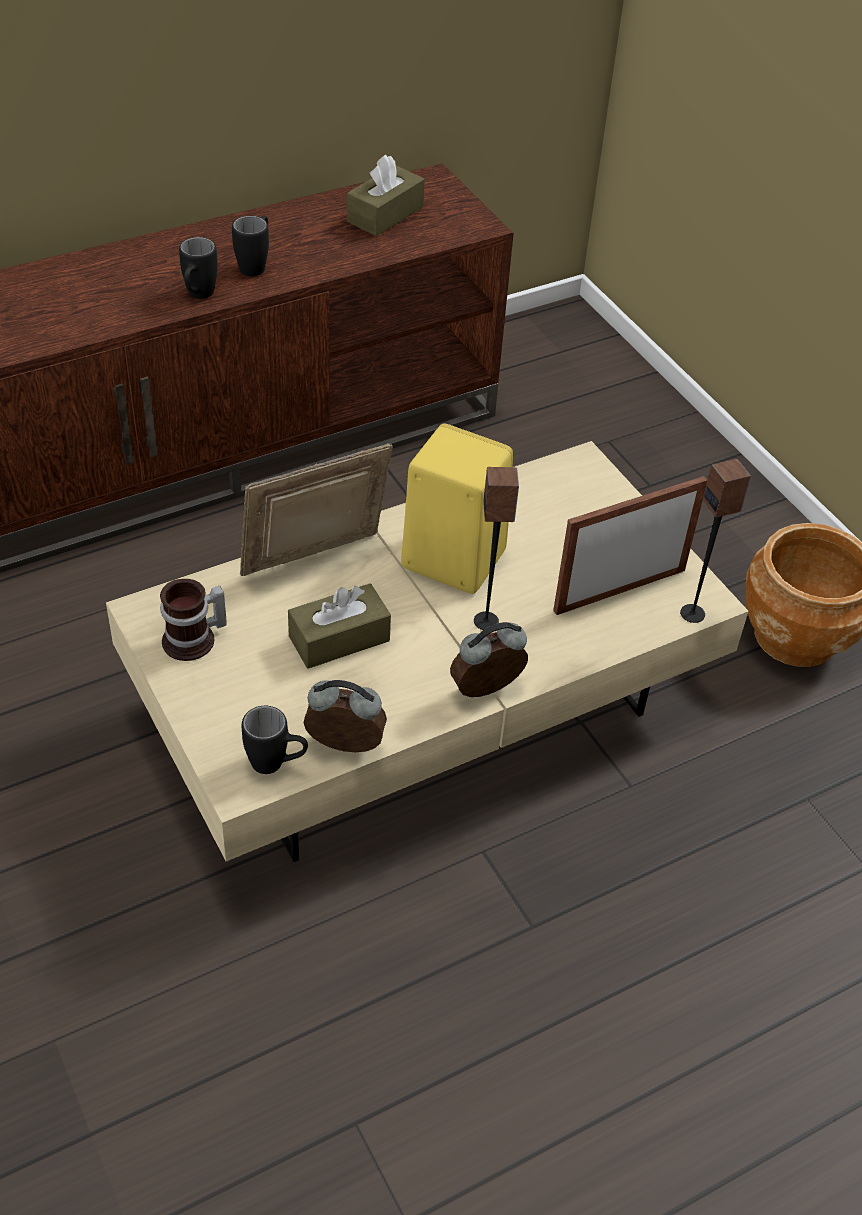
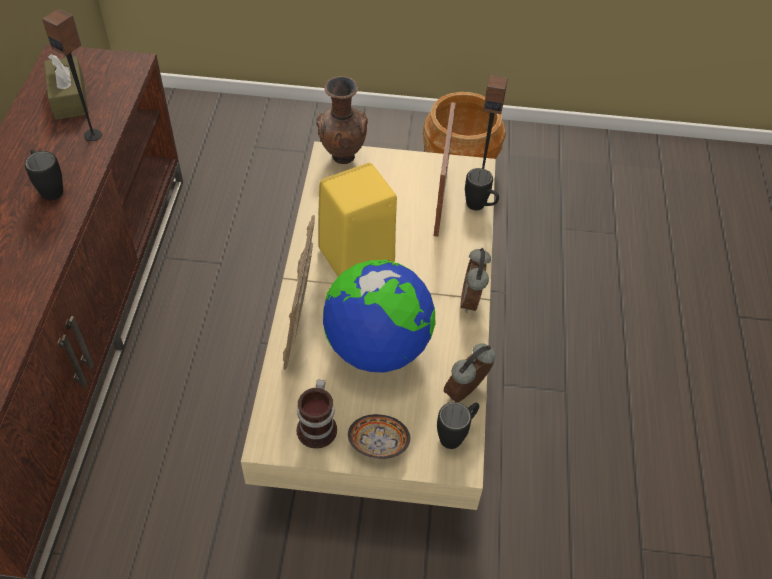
camera: 55 degrees left, 5 degrees up
(198, 297) = (50, 236): black mug -> black mug (480, 207)
(210, 701) = (378, 444): none -> bowl
(339, 638) = (377, 347): brown tissue box -> globe
(486, 621) = (418, 269): speaker -> speaker (93, 135)
(589, 475) = (342, 158): none -> brown vase

